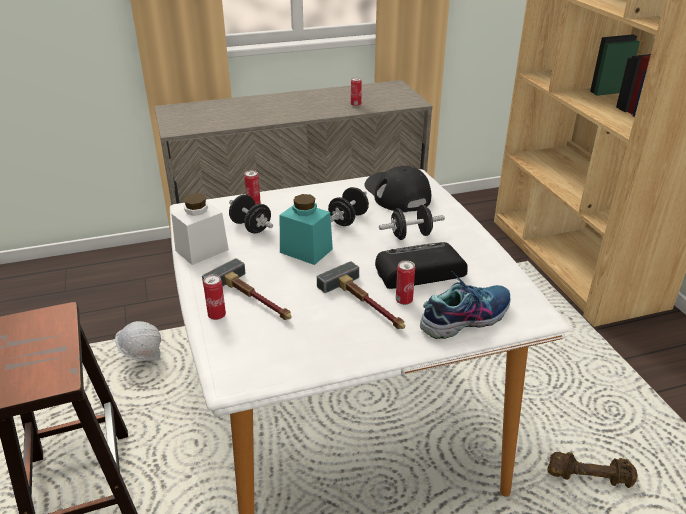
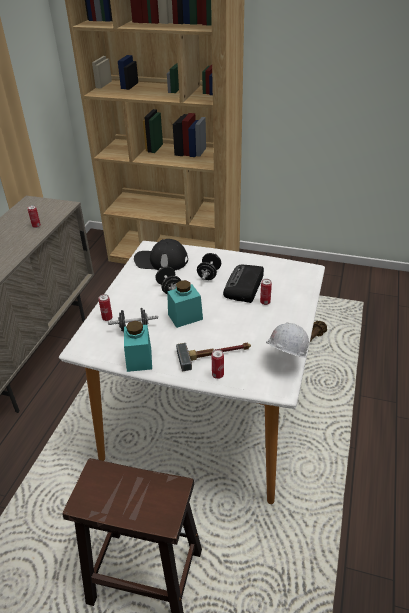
camera: 55 degrees left, 5 degrees up
(143, 358) = (48, 494): white hard hat -> white hard hat (284, 362)
(202, 250) = (139, 359): white jar -> turquoise jar
(366, 305) = (257, 316): hammer -> none
(465, 317) = (294, 290): shoe -> none

